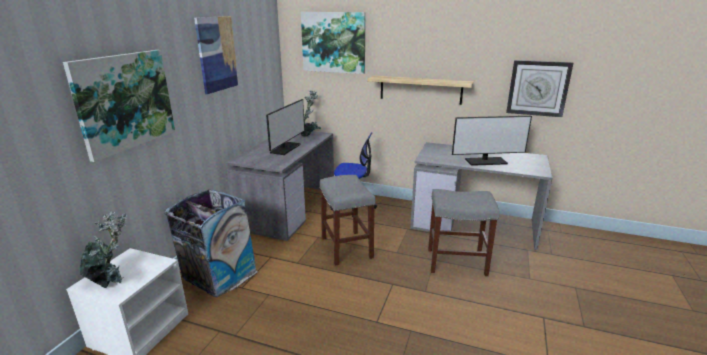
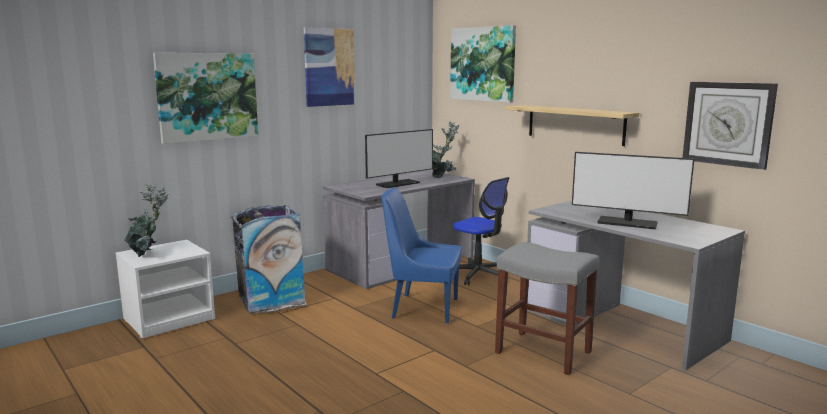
camera: 30 degrees right, 10 degrees down
(346, 247) = (422, 308): grey stool -> blue chair

